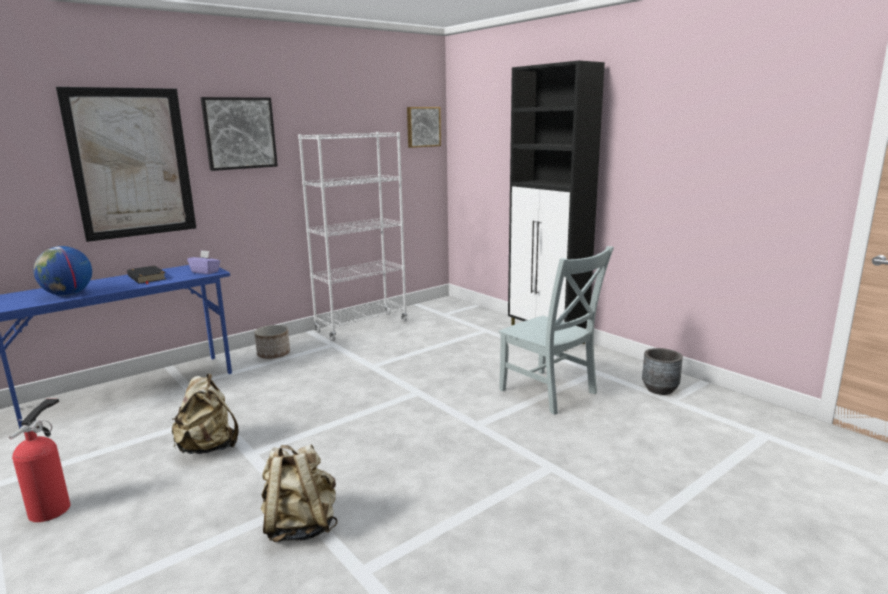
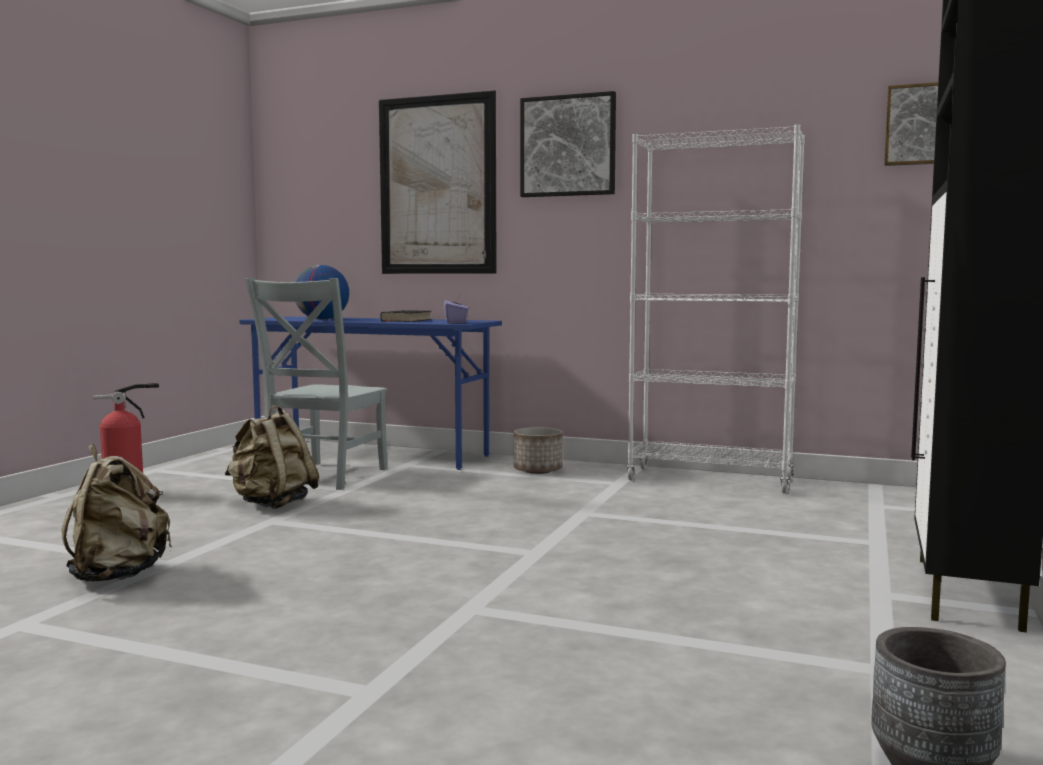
camera: 60 degrees right, 10 degrees down
(550, 393) = (685, 641): grey chair -> grey chair (323, 477)

